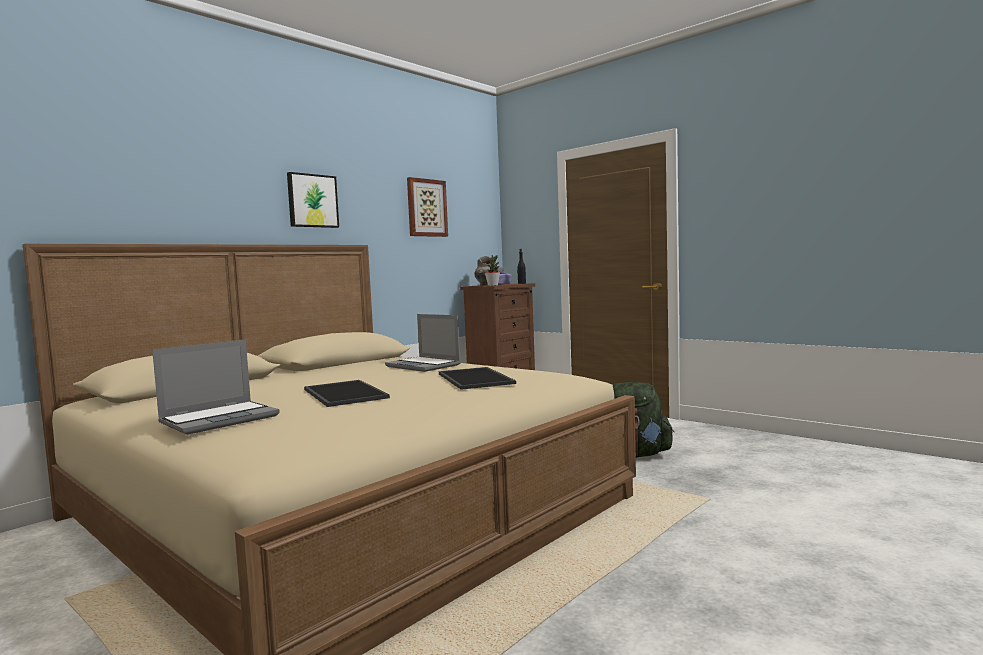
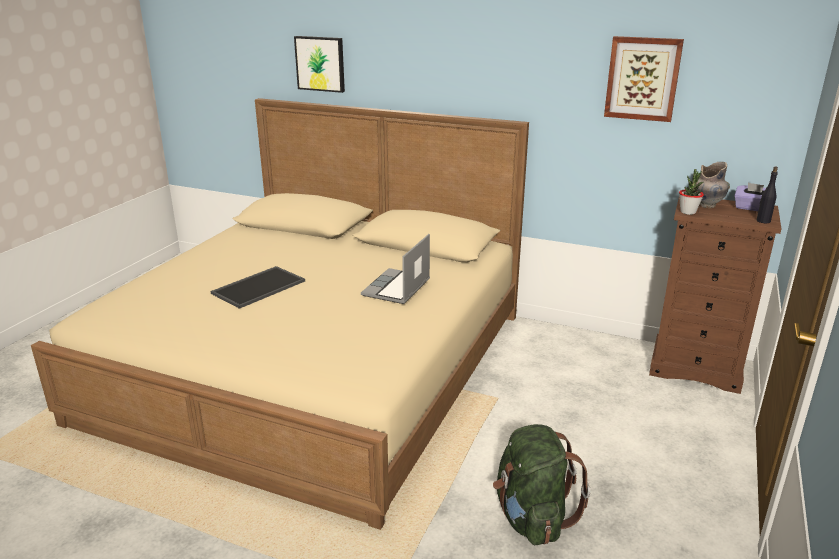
camera: 70 degrees right, 20 degrees up
(220, 419) = (180, 271): laptop -> none
(312, 201) = (472, 68): picture -> picture (320, 63)
(476, 378) = (326, 328): tray -> none

